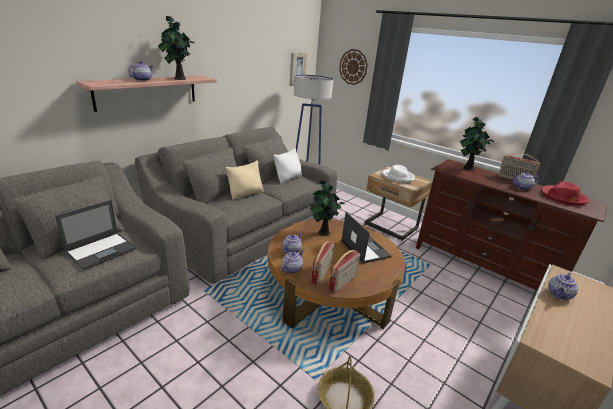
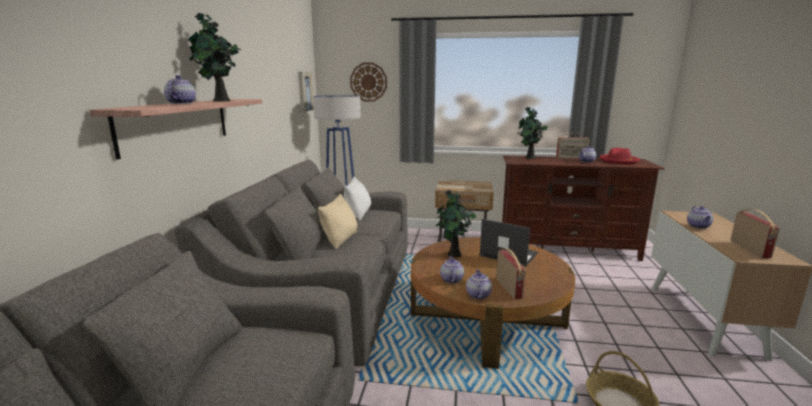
camera: 30 degrees left, 10 degrees down
(102, 250) = (257, 360): laptop -> none
(343, 282) = (537, 287): radio -> radio (750, 249)
(398, 177) = (461, 185): white hat -> none

